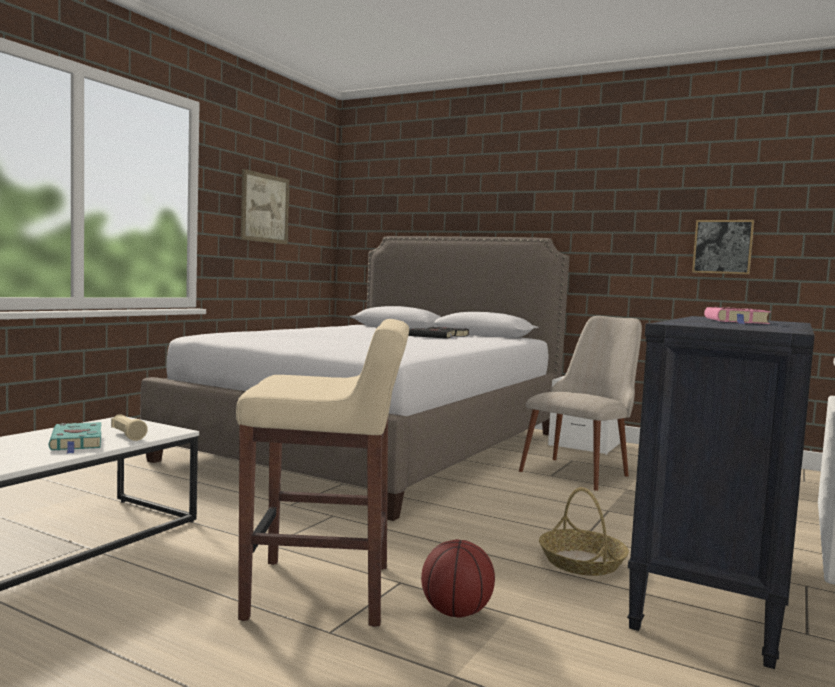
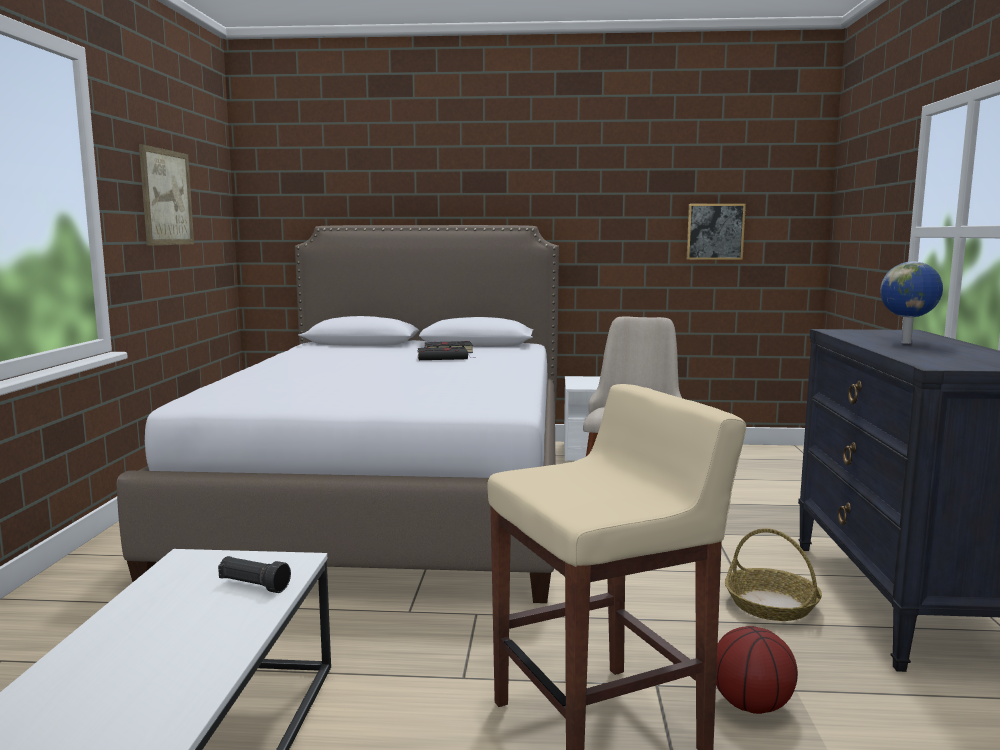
camera: 25 degrees left, 5 degrees up
(77, 442) = (206, 617): turquoise book -> none
(127, 436) = (253, 586): beige flashlight -> black flashlight
(736, 321) = (907, 343): pink book -> globe

